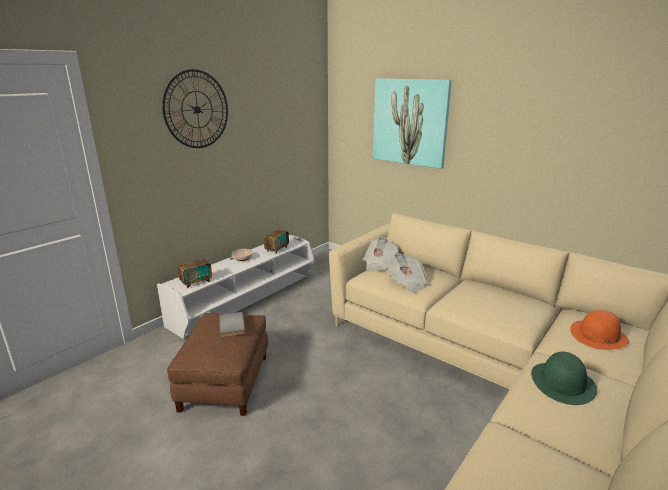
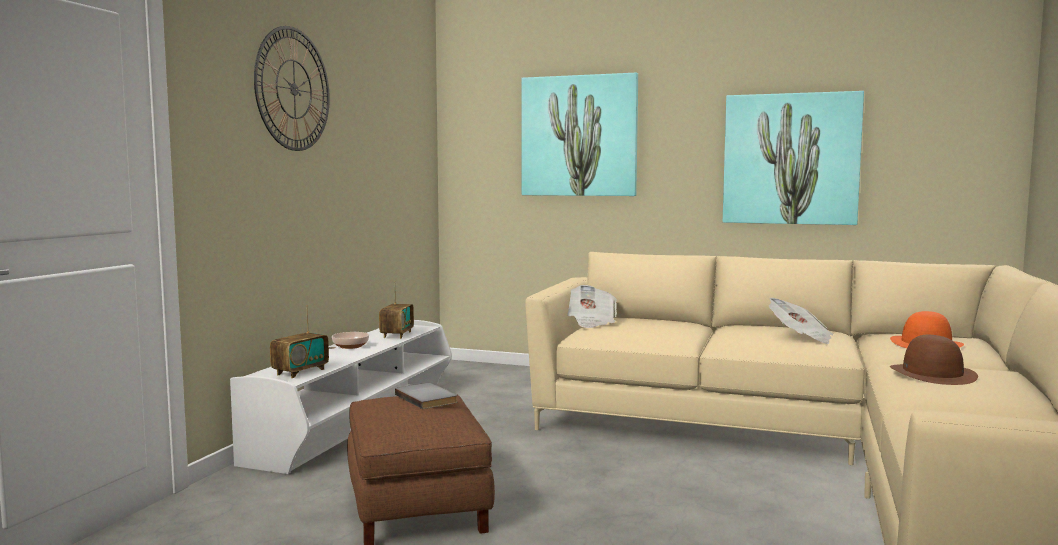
camera: 20 degrees left, 15 degrees down
(407, 283) = (651, 332): newspaper -> newspaper (800, 338)
(555, 155) = (790, 159): none -> picture
(562, 383) = (932, 374): green hat -> brown hat

